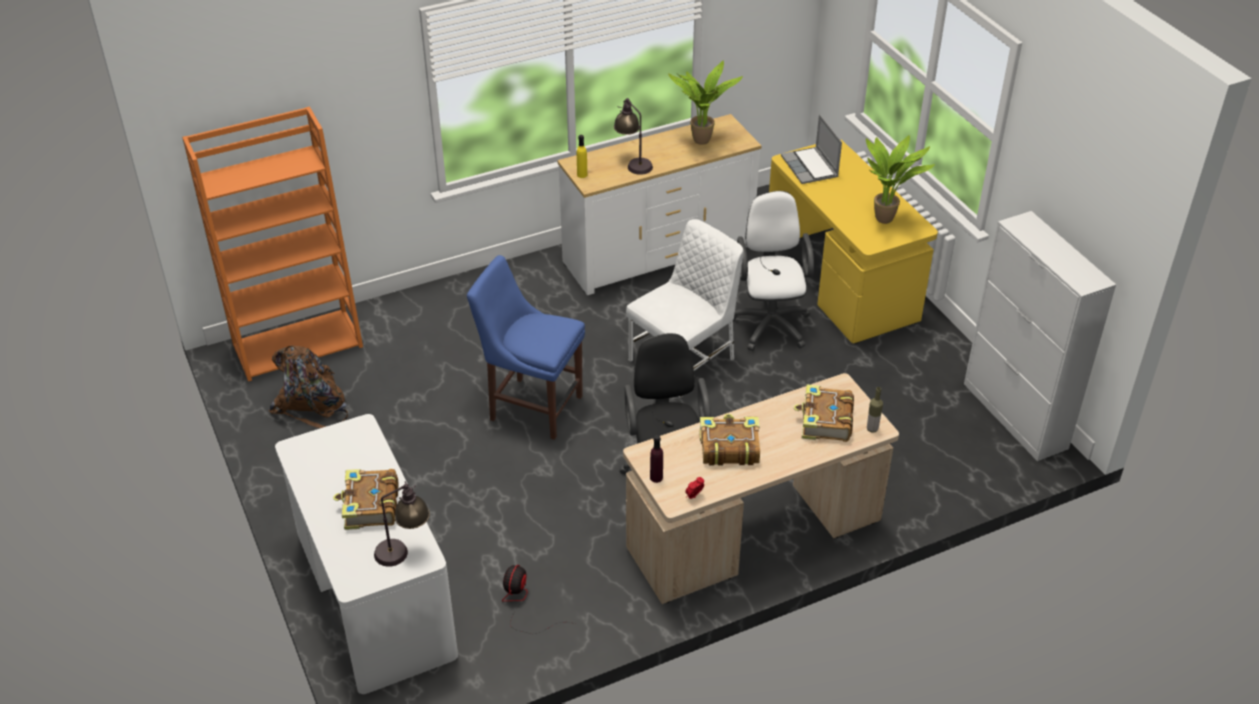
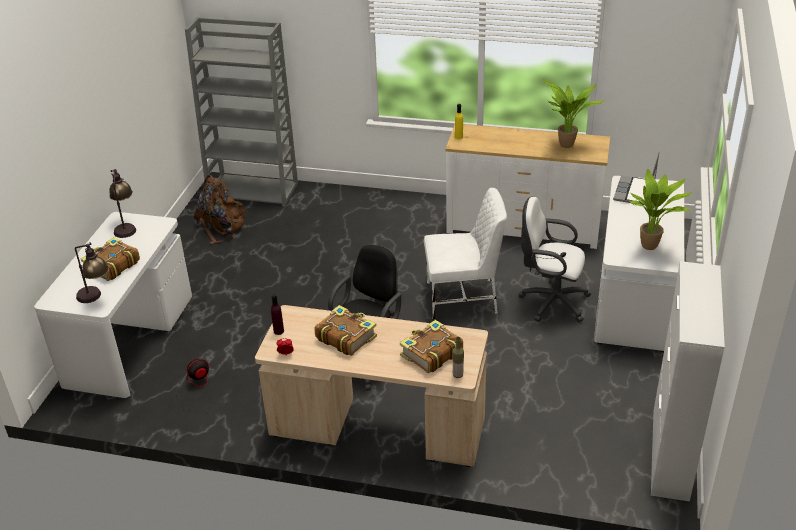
camera: 40 degrees right, 5 degrees down
(298, 344) = (254, 190): orange bookcase -> grey bookcase
(532, 406) = (336, 281): blue chair -> none
(633, 163) = (501, 142): table lamp -> table lamp (126, 226)
(770, 322) = (550, 302): white office chair -> white office chair turned 105 degrees counterclockwise
(841, 284) = (634, 301): yellow desk -> white desk

